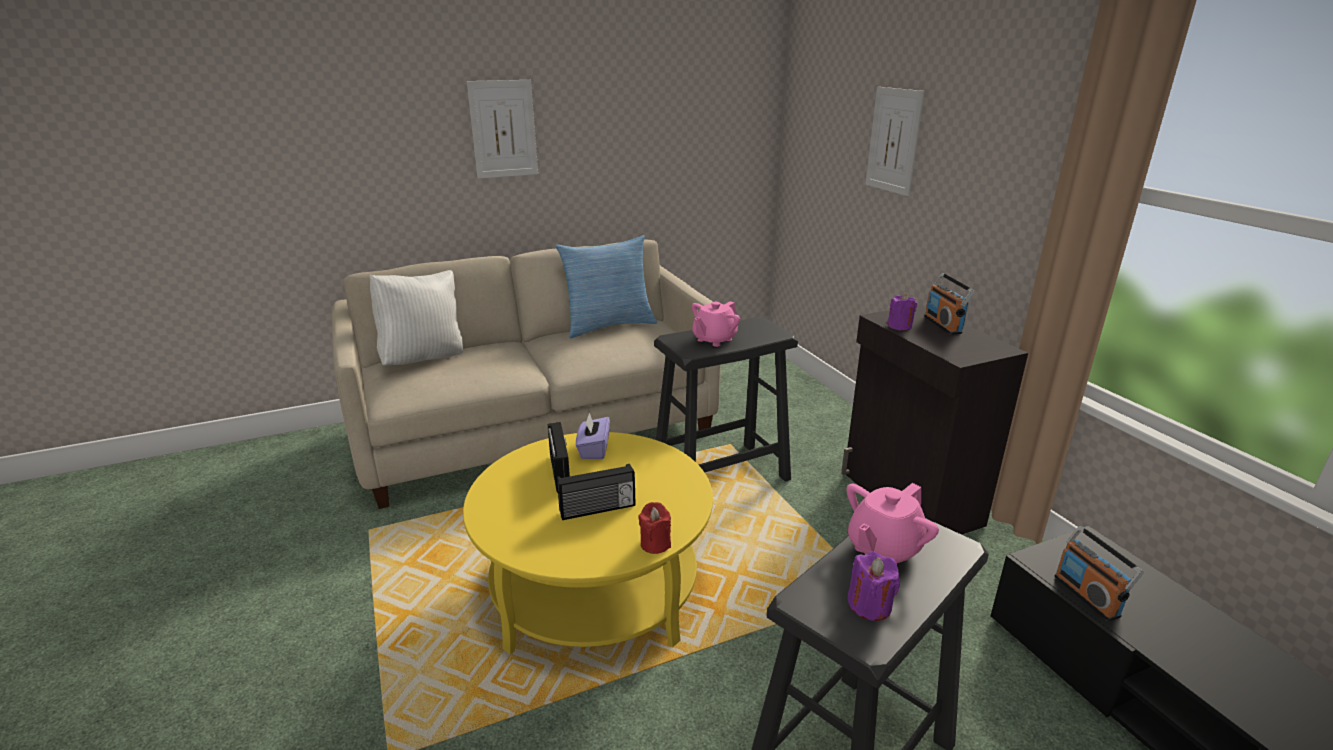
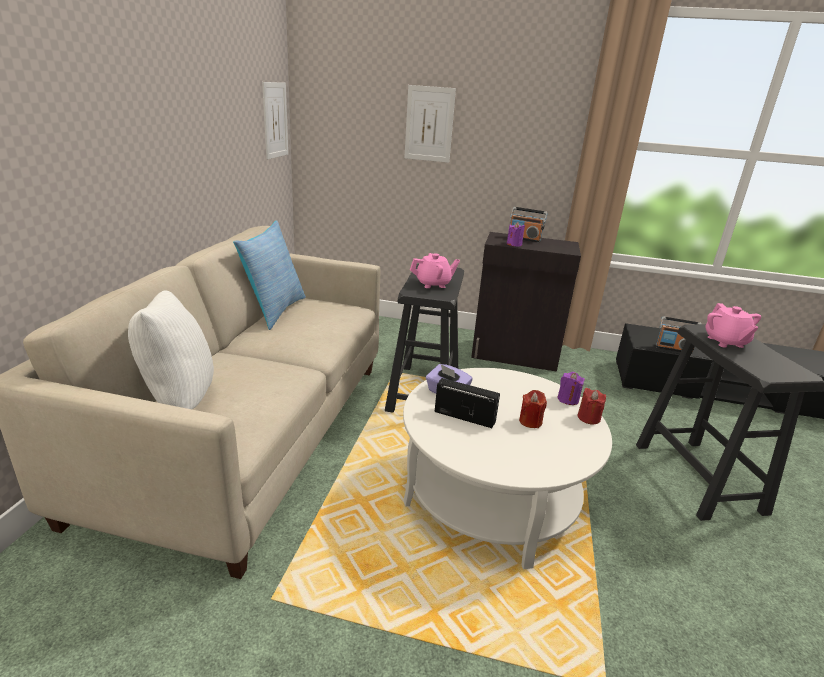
camera: 55 degrees left, 0 degrees up
(503, 129) = (127, 120): picture -> picture (275, 120)
(595, 588) = (492, 496): yellow coffee table -> white coffee table
(598, 509) = (530, 421): radio -> red candle
(714, 339) = (433, 284): pink teapot -> pink teapot turned 90 degrees counterclockwise
(869, 605) = (774, 363): purple candle -> purple candle (568, 399)

